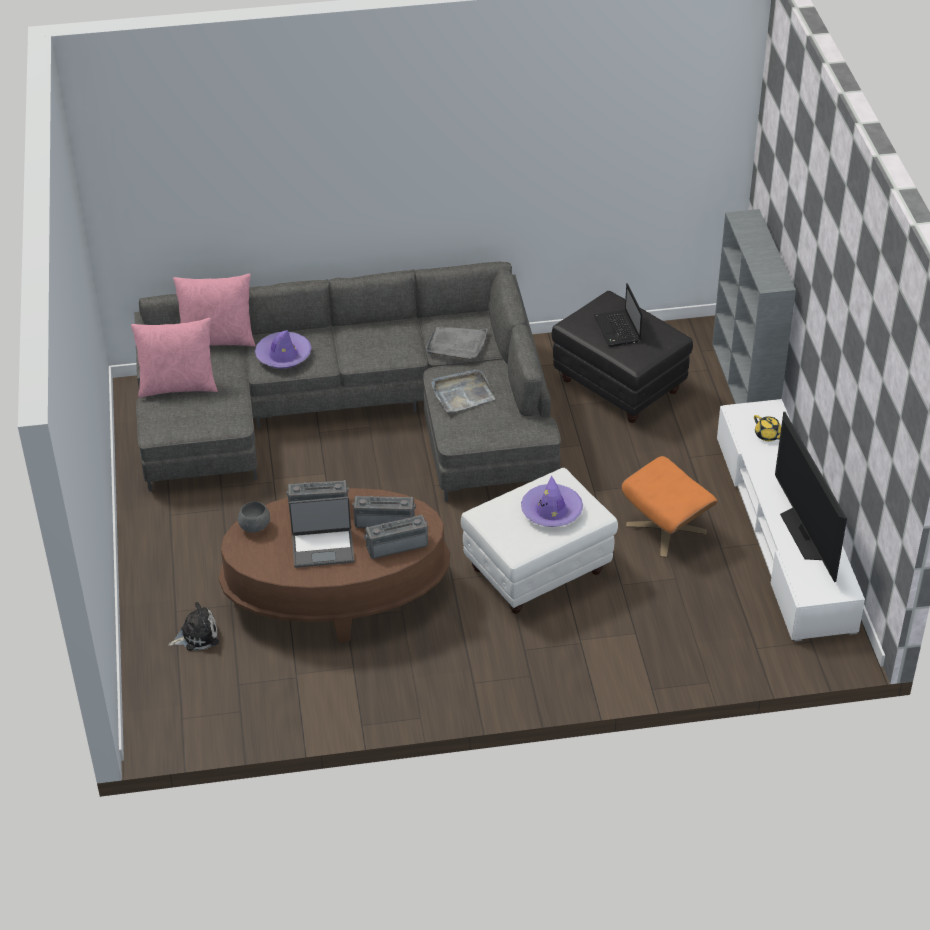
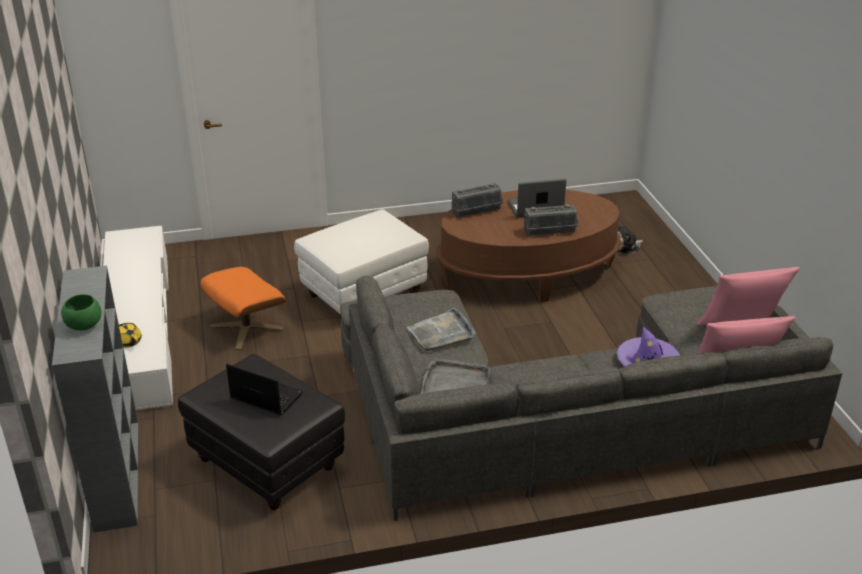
camera: 175 degrees right, 10 degrees down
(255, 527) = (596, 218): grey bowl -> none
(385, 520) = (491, 225): radio -> none
(551, 511) = (350, 237): purple hat -> none
(618, 330) = (265, 396): laptop -> laptop turned 45 degrees counterclockwise
(751, 237) = (84, 326): none -> green bowl
(805, 534) = (131, 267): television -> none

